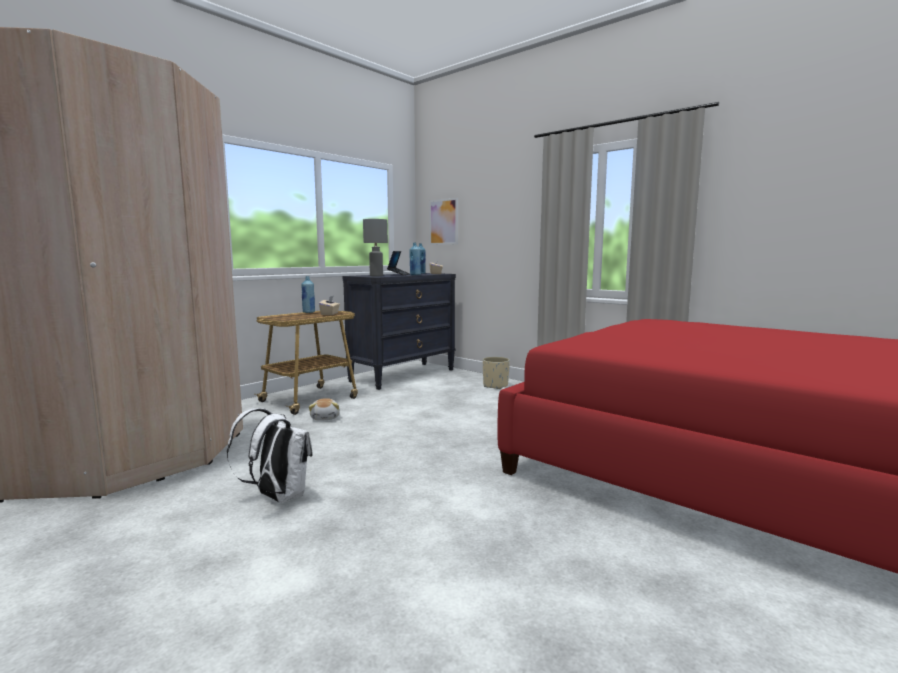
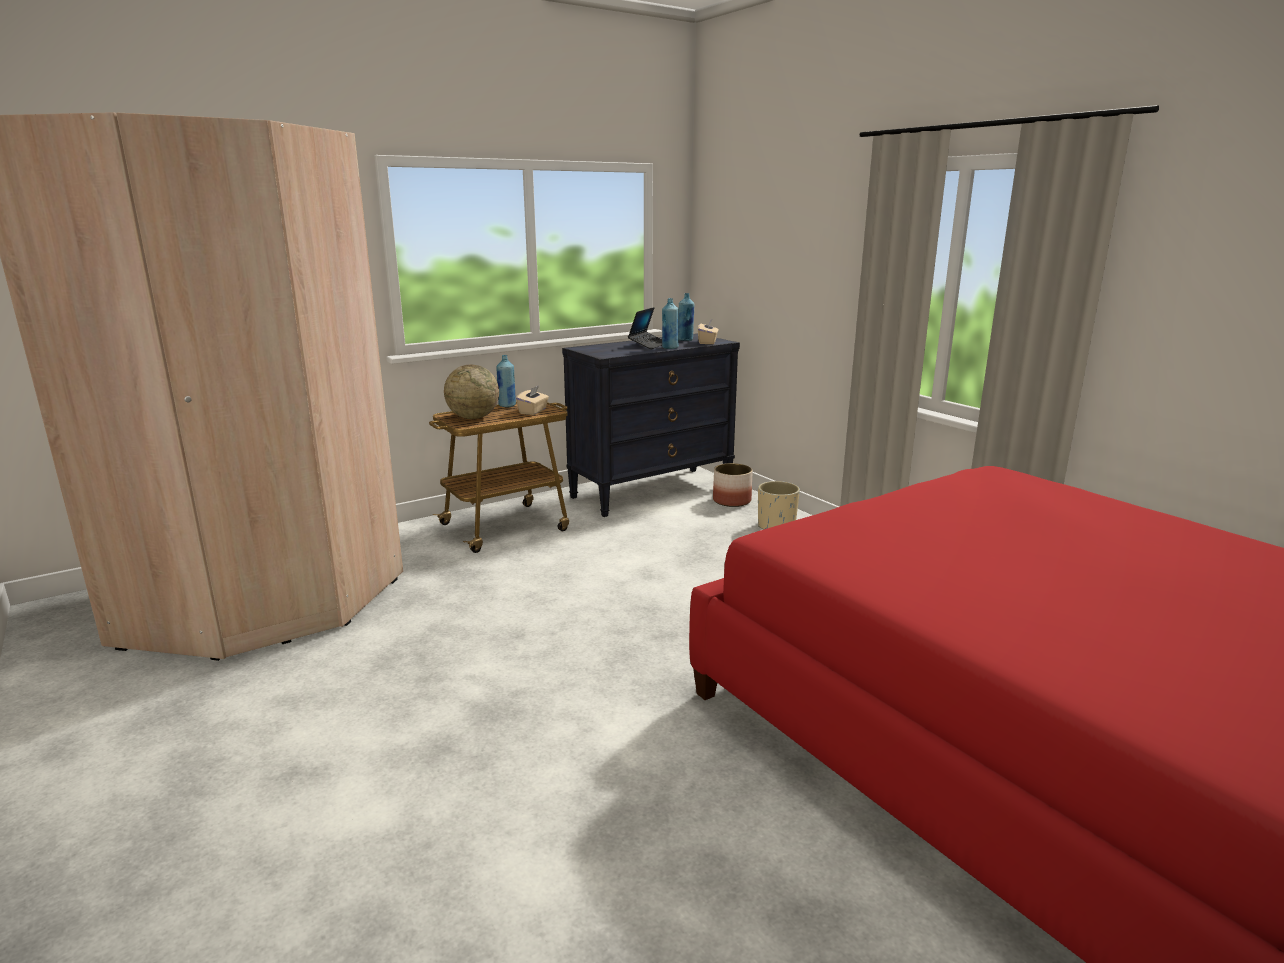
camera: 15 degrees right, 10 degrees up
(277, 497) = (402, 689): white backpack -> none
(288, 317) = (473, 418): none -> globe
(325, 418) = (511, 563): plush toy -> none
(376, 276) = (607, 351): grey table lamp -> none
(443, 222) = (728, 256): picture -> none
(459, 376) = (732, 501): none -> planter

